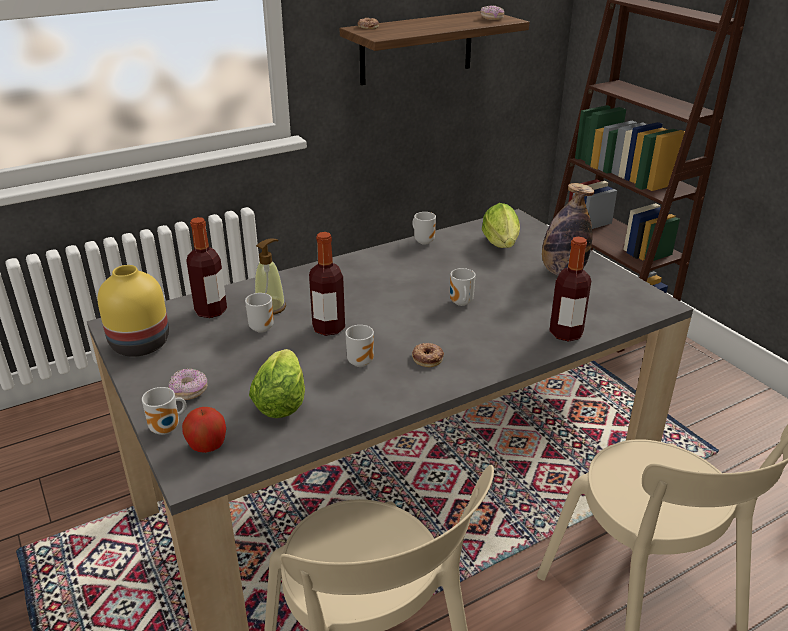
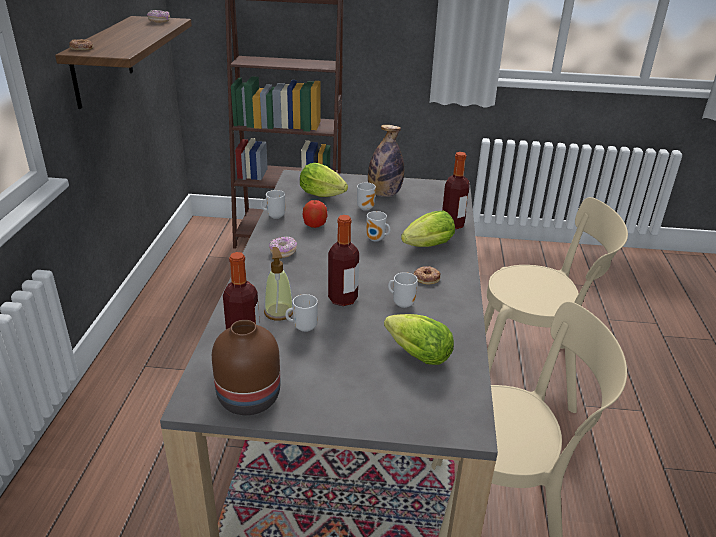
camera: 55 degrees left, 0 degrees up
(141, 345) = (251, 398): yellow vase -> brown vase
(167, 429) = (398, 422): mug -> mug (366, 207)
(189, 392) = (356, 394): donut -> donut (283, 252)
(207, 446) = (440, 409): apple -> apple (314, 225)
(489, 335) = (425, 247): none -> lettuce

